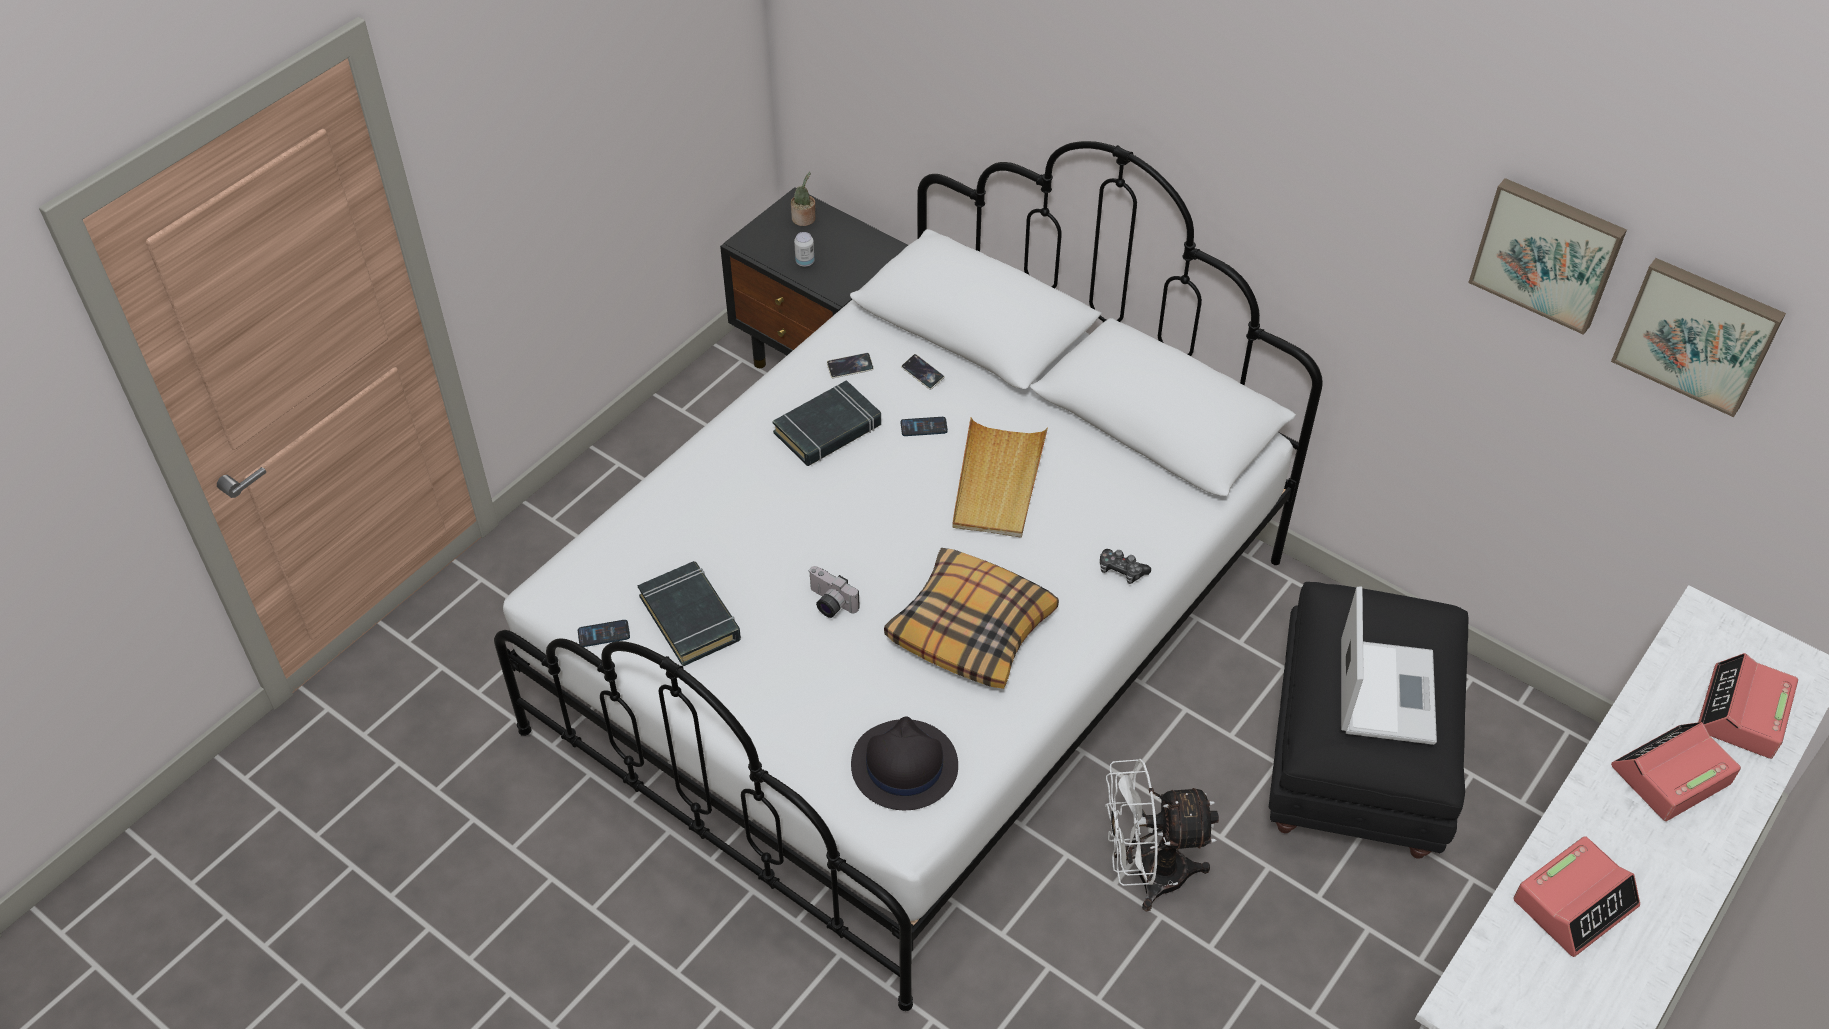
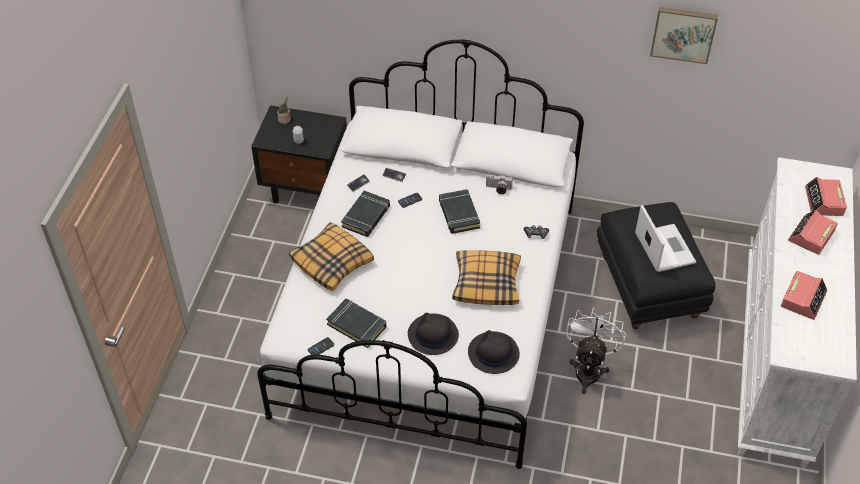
camera: 25 degrees left, 0 degrees up
(719, 489) = (332, 262): none -> pillow
(813, 687) = (432, 335): none -> black hat
(829, 604) = (416, 295): camera -> camera (498, 189)
(997, 482) = (458, 214): beige tray -> black book
(1146, 873) = (588, 369): white fan -> white fan turned 135 degrees clockwise
(1698, 333) = (756, 50): picture -> none

